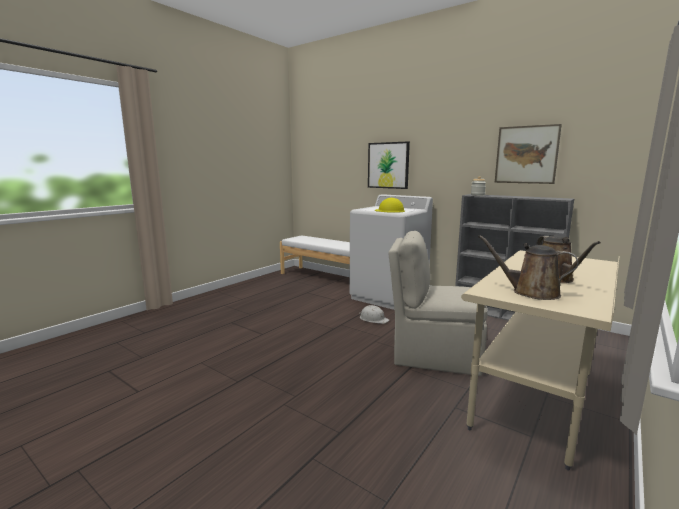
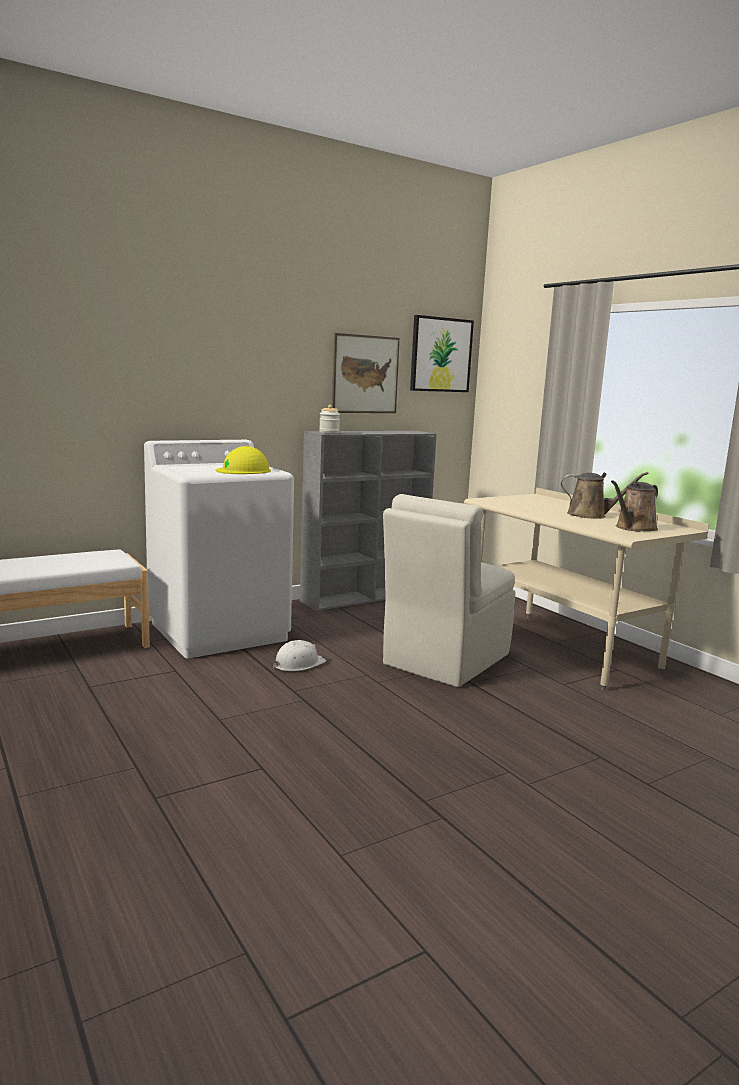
camera: 70 degrees left, 0 degrees up
(388, 165) = (152, 382): picture -> picture (440, 355)

